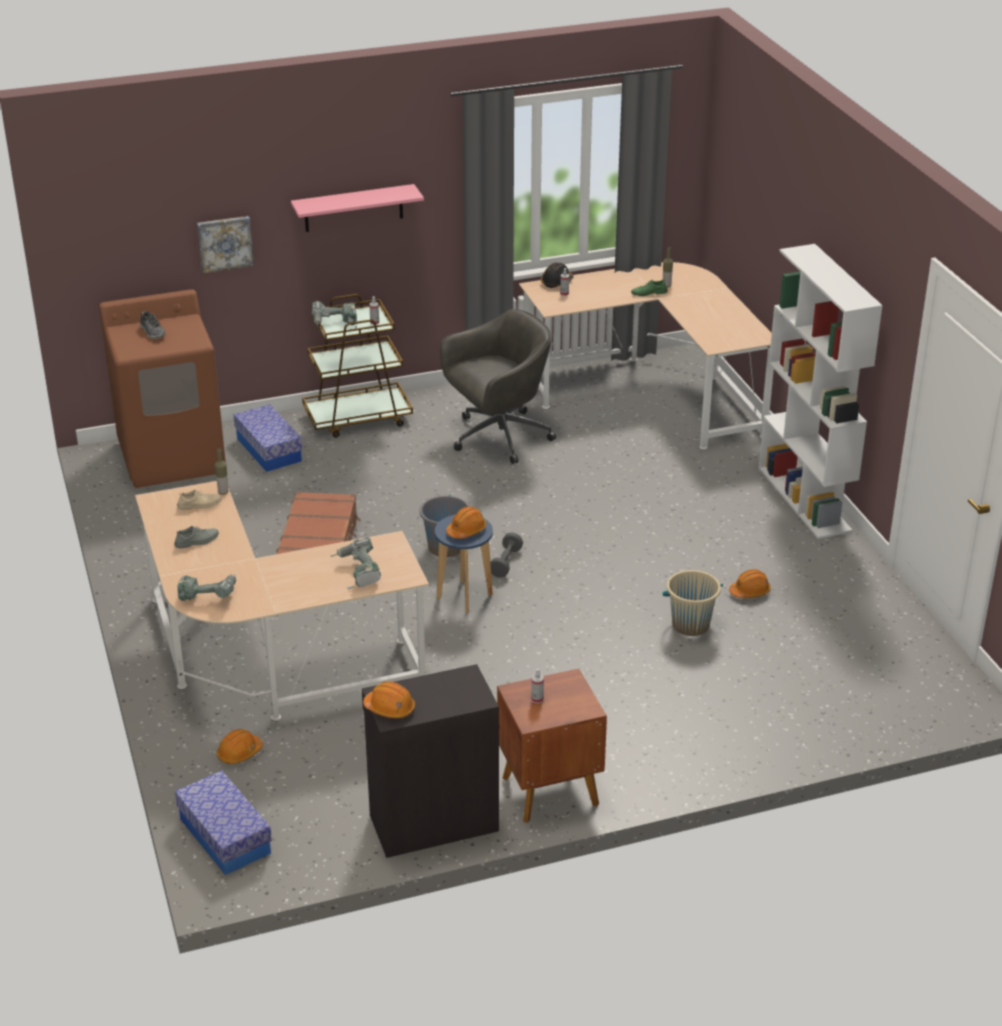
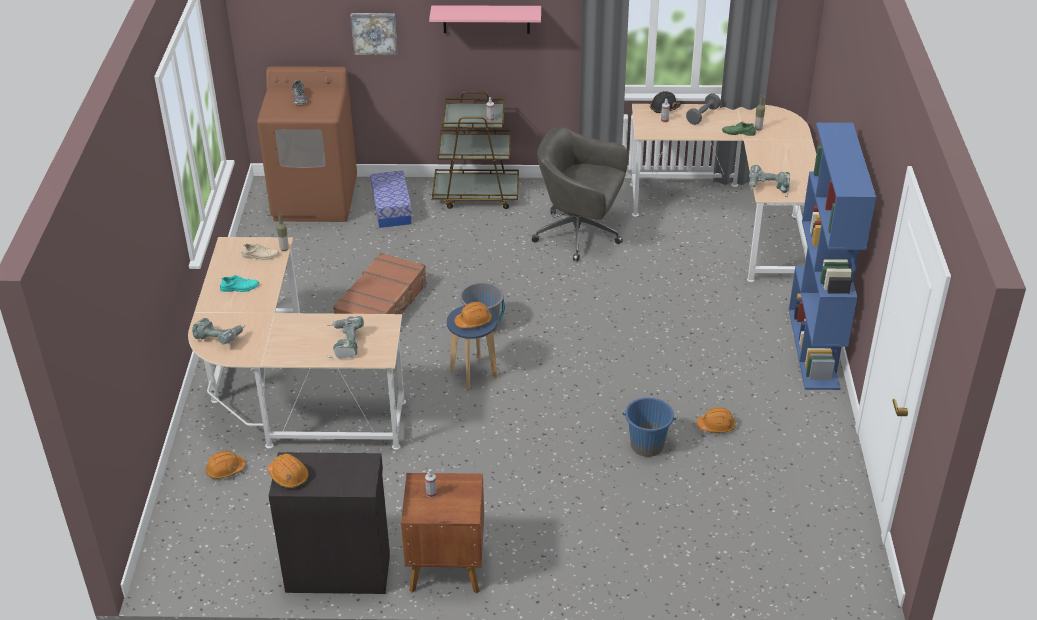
camera: 20 degrees right, 5 degrees up
(197, 541) = (239, 288): grey shoe -> turquoise shoe
(225, 836) = (176, 539): storage box -> none
(334, 324) = (457, 115): power drill -> power drill (768, 189)
(498, 437) = (580, 235): grey office chair -> grey office chair turned 150 degrees counterclockwise
(505, 563) = (523, 351): grey dumbbell -> grey dumbbell (702, 115)
(690, 625) = (647, 445): beige bucket -> blue bucket
(805, 499) = (814, 349): white bookcase -> blue bookcase

